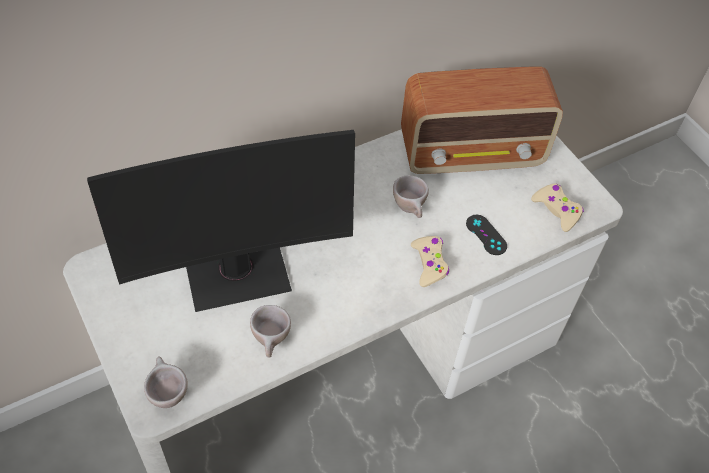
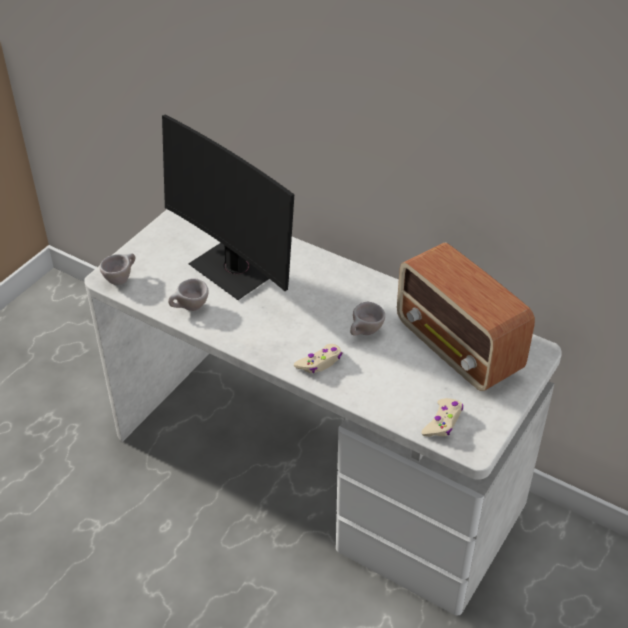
camera: 65 degrees right, 10 degrees down
(486, 235) = (376, 386): black game controller -> none

